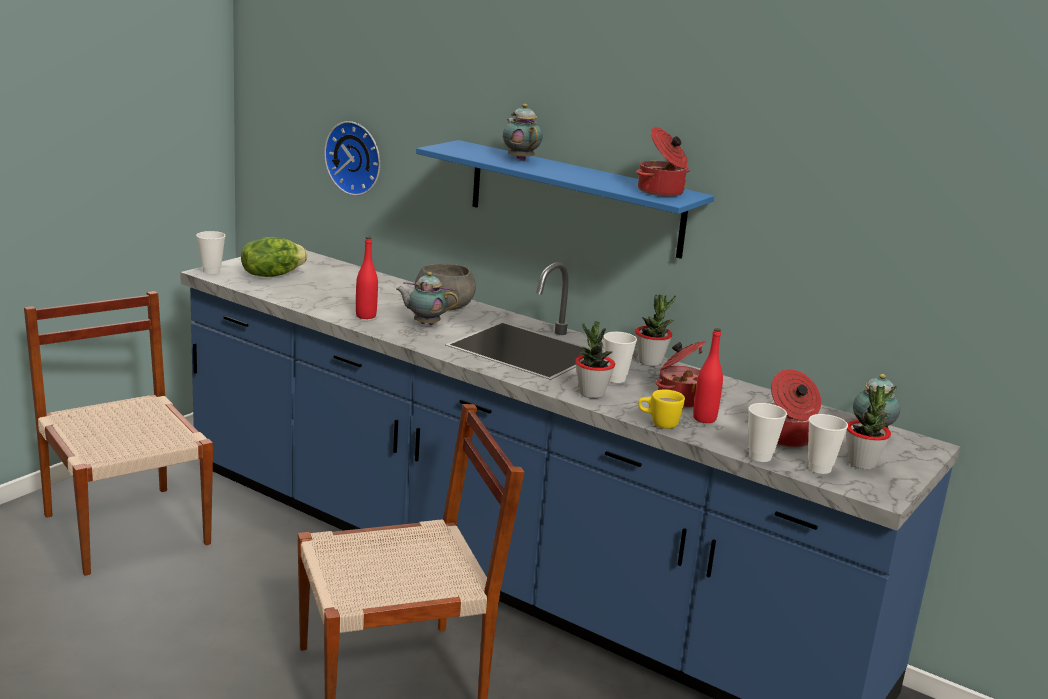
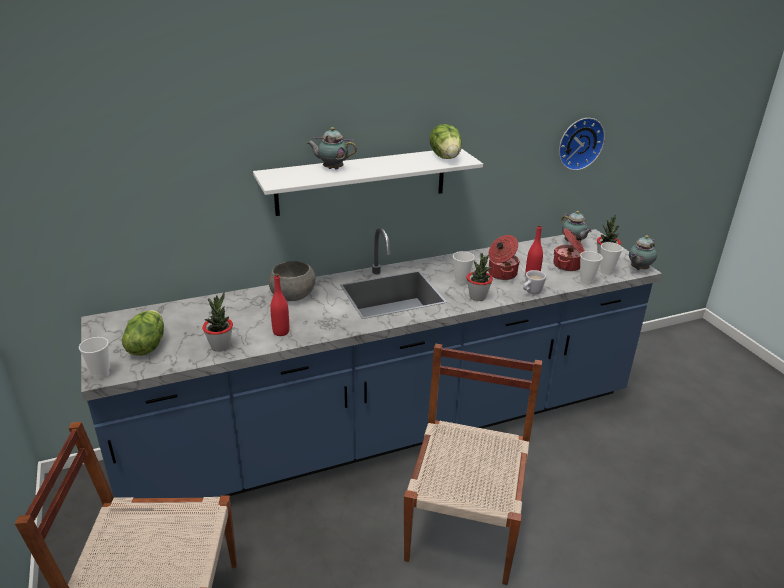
camera: 55 degrees left, 10 degrees up
(356, 157) = (143, 217): wall clock -> wall clock (579, 143)
(425, 324) = (318, 313): teapot -> teapot (638, 269)
(575, 198) = (362, 181): blue shelf -> white shelf
(650, 362) = (444, 262): potted plant -> potted plant (220, 346)
(658, 423) = (531, 292): yellow mug -> white mug
(661, 192) = (446, 157): cooking pot -> lettuce

